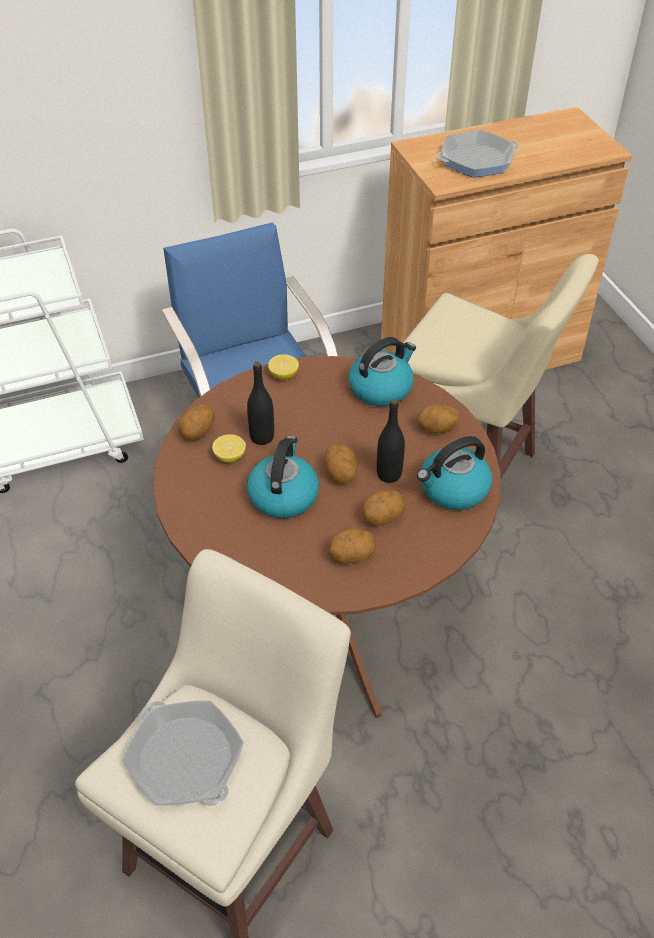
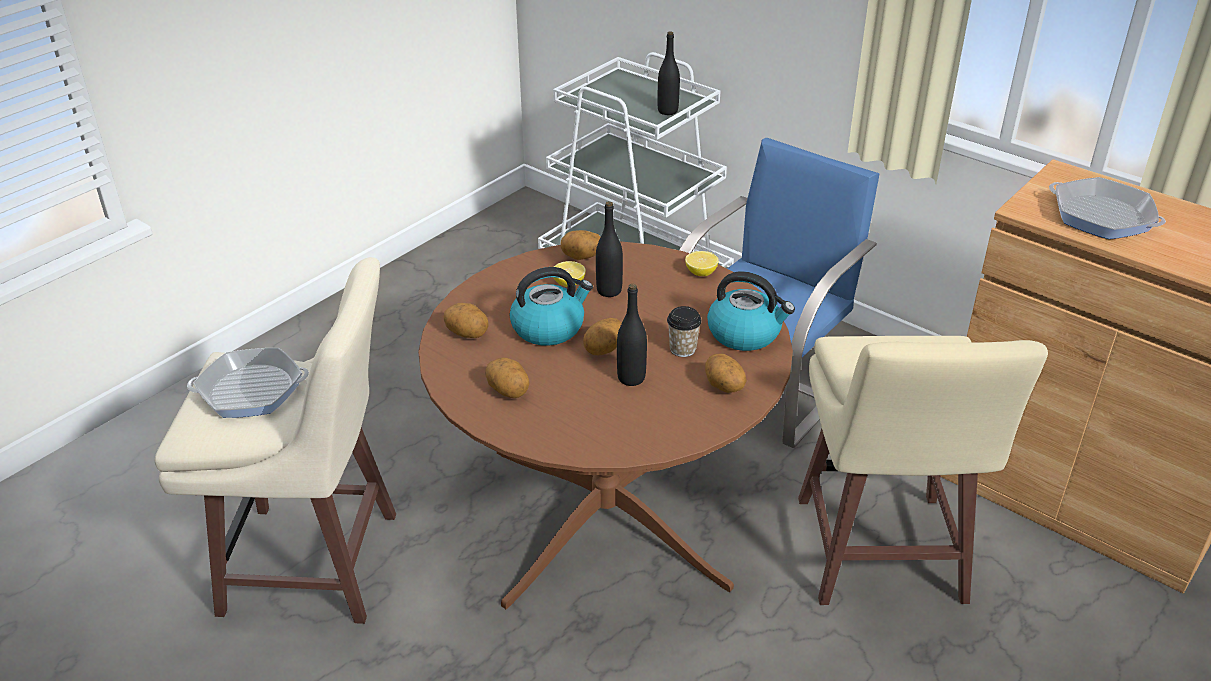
camera: 60 degrees right, 10 degrees down
(46, 279) = (667, 111): none -> black bottle
(185, 759) = (251, 390): frying pan -> frying pan turned 120 degrees counterclockwise
(374, 430) = (682, 349): none -> cup
(382, 518) = (571, 393): potato -> potato (467, 334)
(453, 490) = (648, 425): kettle -> none

